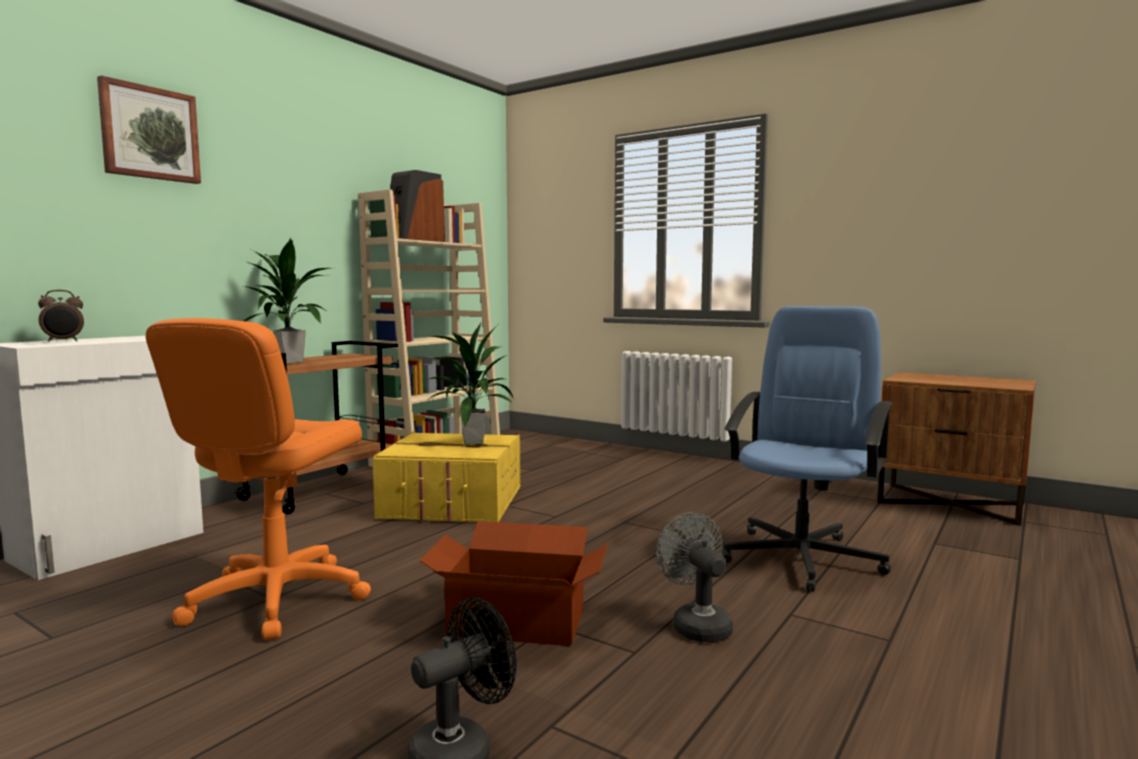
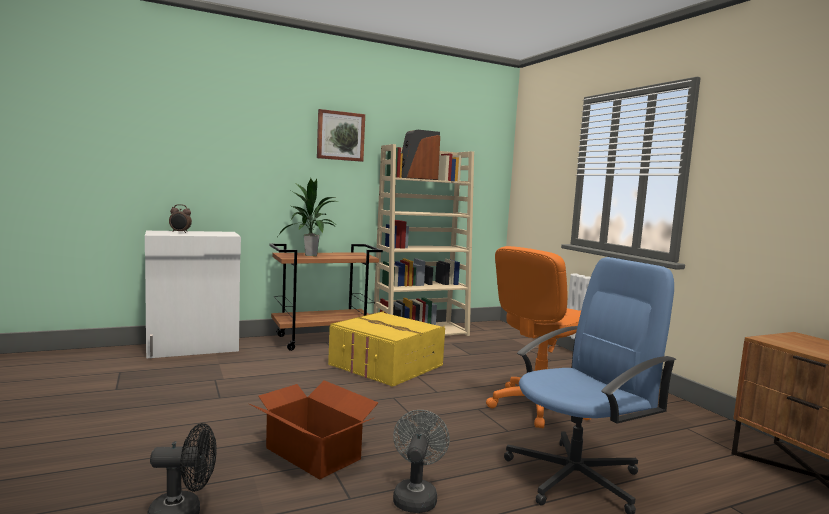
camera: 30 degrees right, 0 degrees up
(149, 133) = (245, 115): picture -> picture (340, 136)
(276, 599) = (220, 399): orange office chair -> orange office chair (536, 407)
(472, 442) = (403, 326): potted plant -> none

